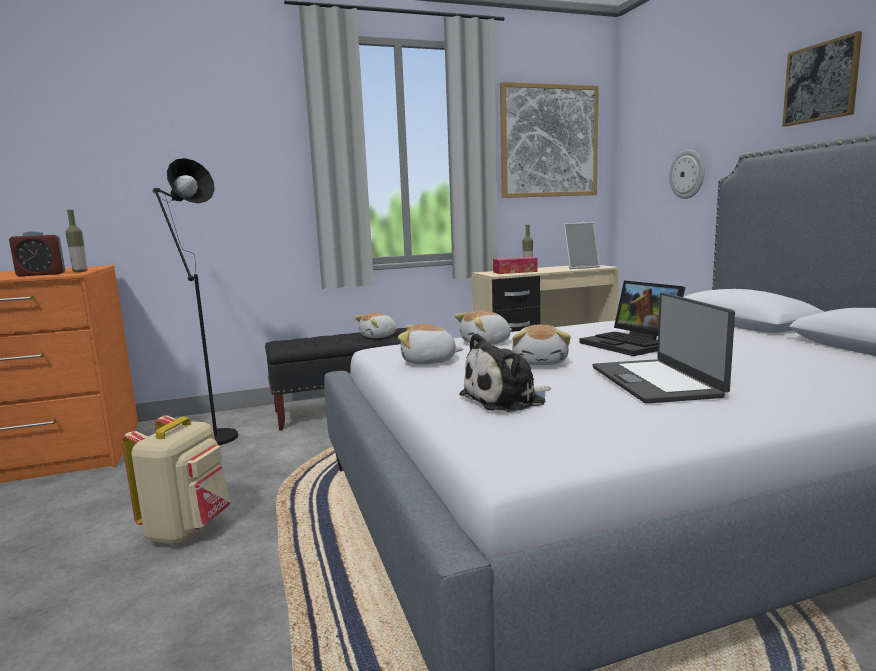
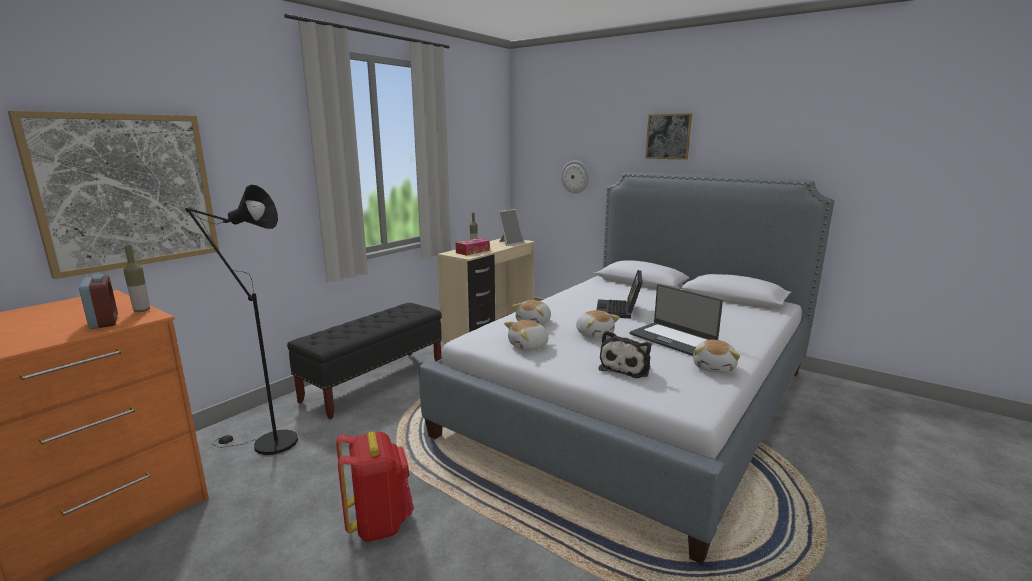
camera: 35 degrees left, 5 degrees up
(41, 274) = (104, 322): alarm clock -> alarm clock turned 75 degrees counterclockwise
(188, 530) = (379, 523): beige backpack -> red backpack
(379, 336) = (392, 320): plush toy -> plush toy (714, 367)
(549, 141) = (473, 143): picture -> picture (127, 191)
(633, 344) = (619, 310): laptop -> laptop turned 75 degrees clockwise

